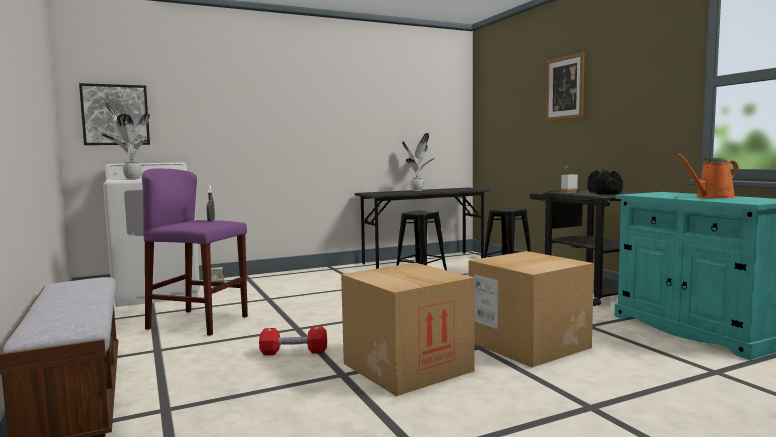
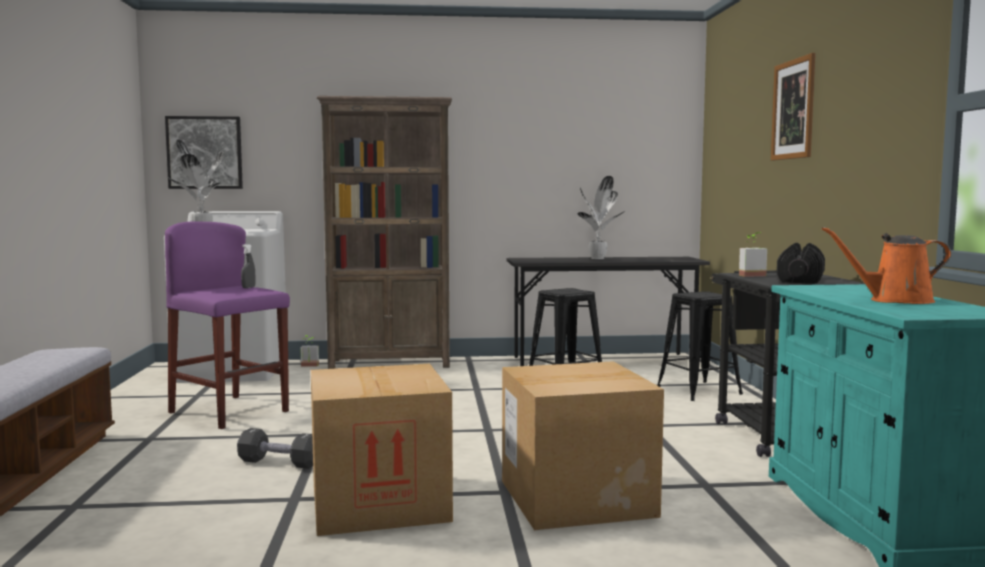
camera: 20 degrees right, 0 degrees up
(279, 276) = (391, 363): none -> brown bookcase
(294, 352) = (279, 463): red dumbbell -> black dumbbell

